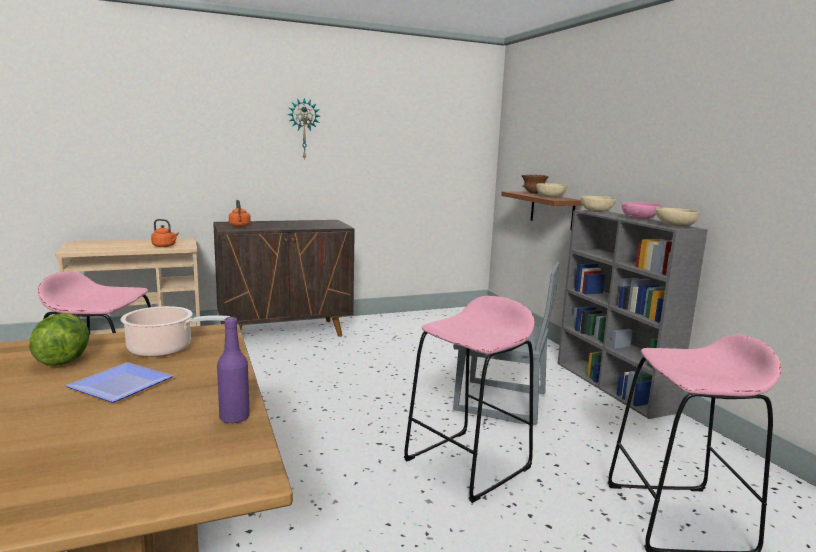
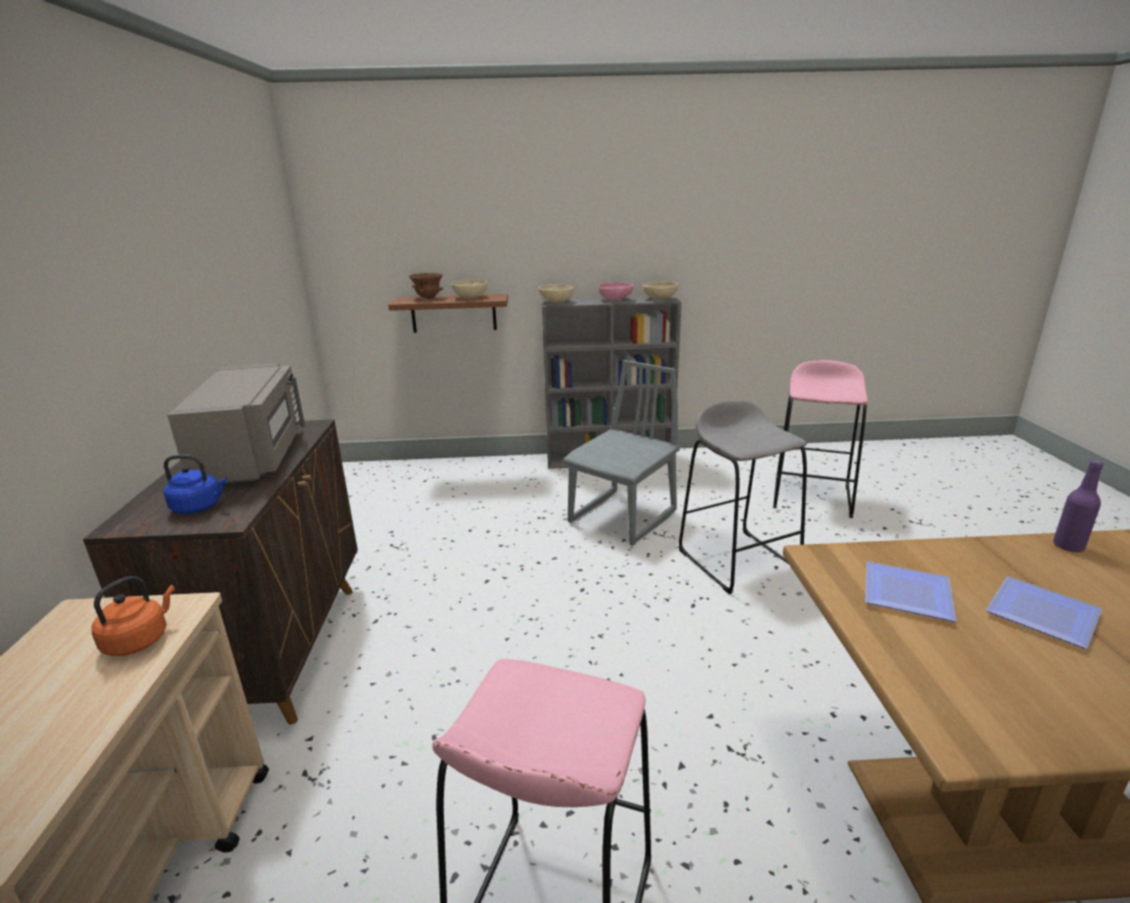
camera: 70 degrees left, 10 degrees up
(63, 360) = (990, 674): lettuce -> none
(164, 349) = (910, 593): cooking pot -> plate
(240, 226) = (200, 507): orange kettle -> blue kettle
(297, 225) = (254, 456): none -> grey microwave
(303, 129) = (133, 264): wall clock -> none
(468, 464) = (738, 560): pink stool -> grey stool

